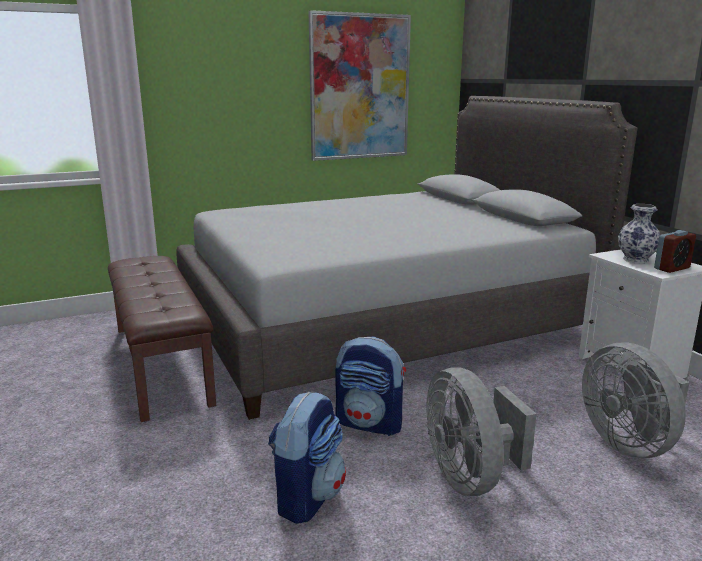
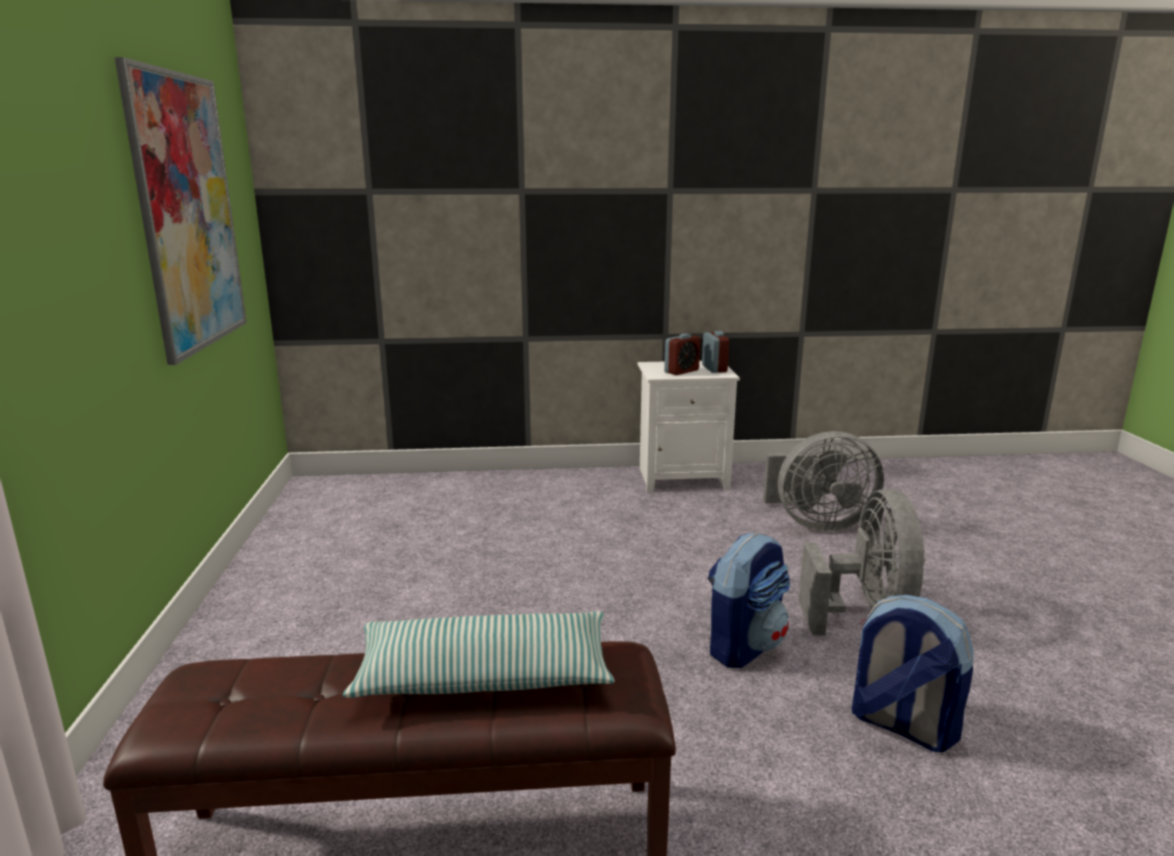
camera: 70 degrees left, 0 degrees up
(162, 293) = (484, 676): none -> pillow
(382, 323) = (459, 573): grey bed -> none
(470, 477) = (865, 611): grey fan -> grey fan turned 90 degrees counterclockwise
(636, 260) = (681, 371): vase -> alarm clock

